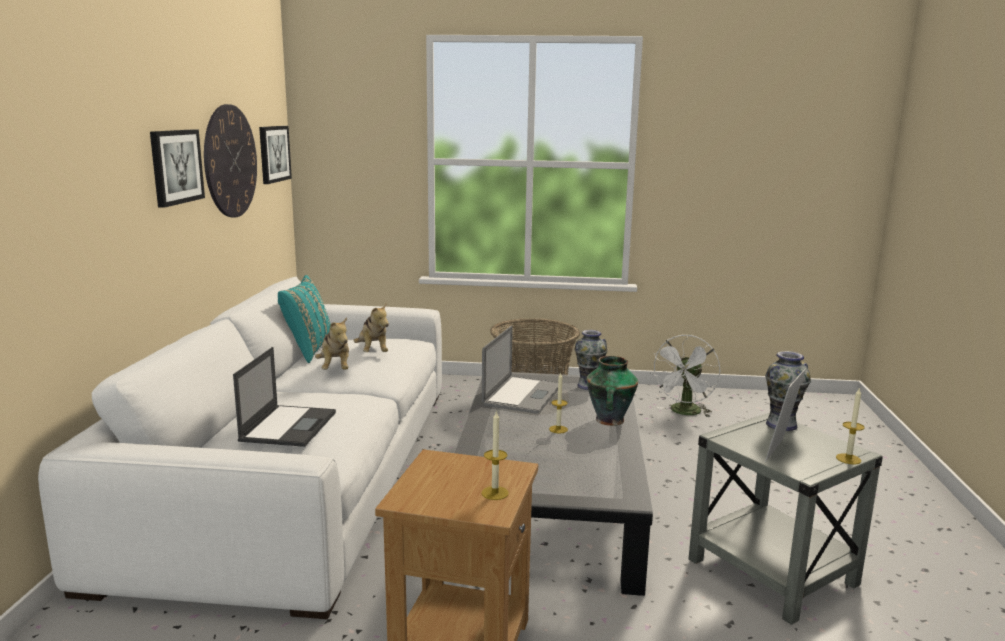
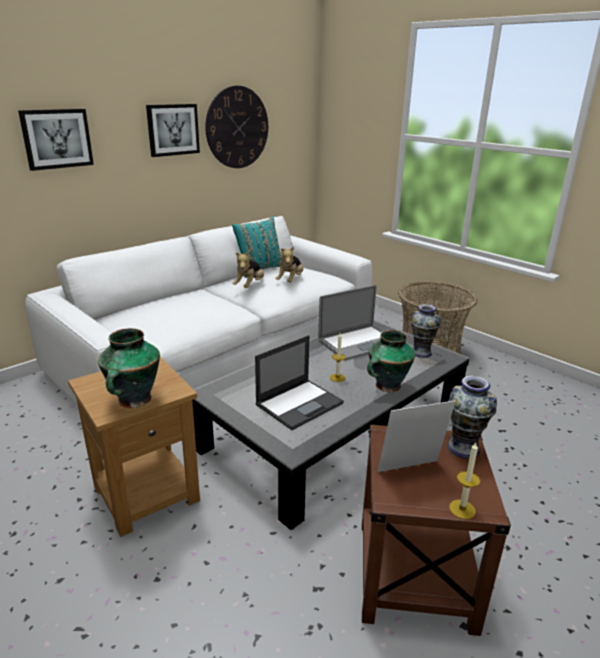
camera: 40 degrees right, 10 degrees up
(273, 154) = (293, 123): picture -> picture (57, 138)
(289, 426) = (160, 314): laptop -> laptop (300, 403)
(495, 493) = (134, 400): candle -> vase
(684, 413) = (549, 408): white fan -> none
(773, 573) = (414, 575): grey side table -> brown side table

